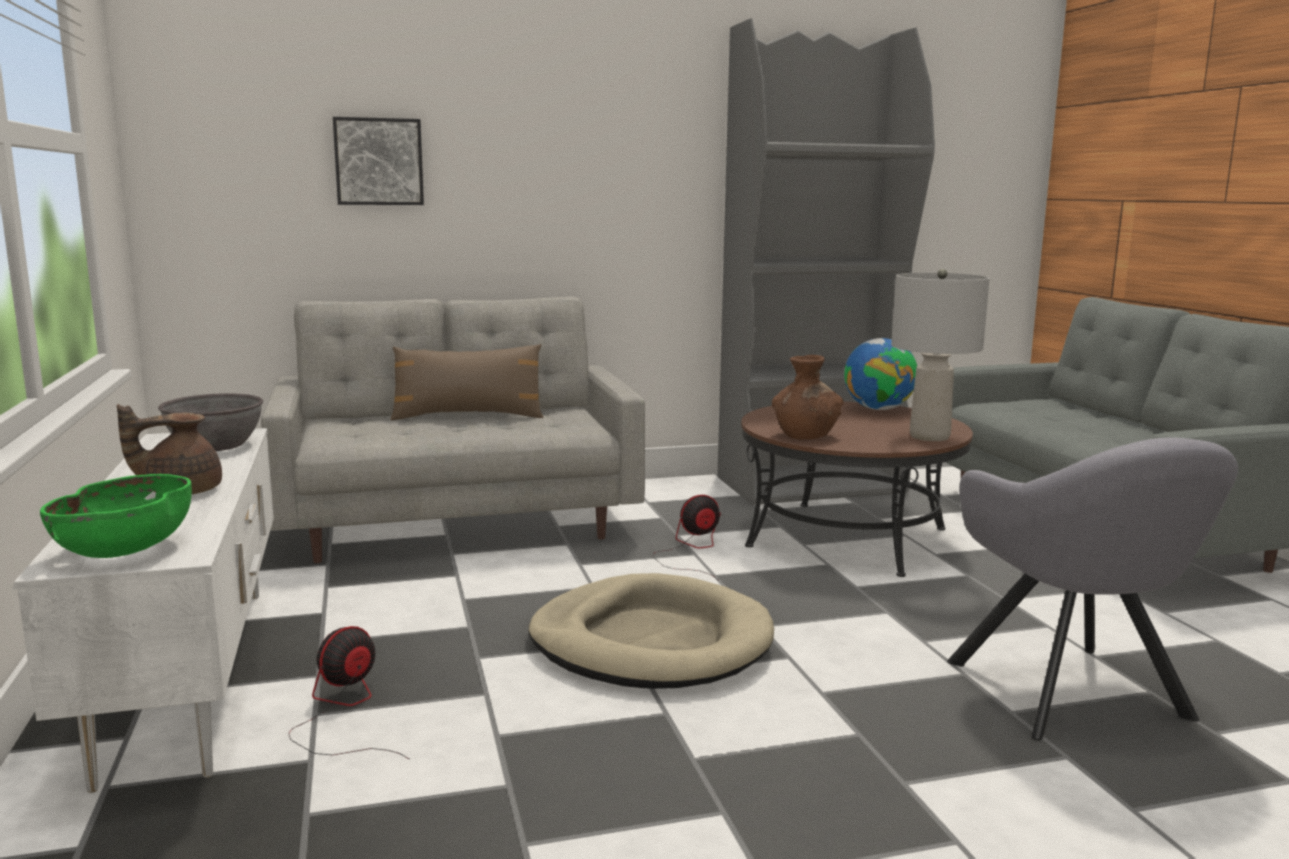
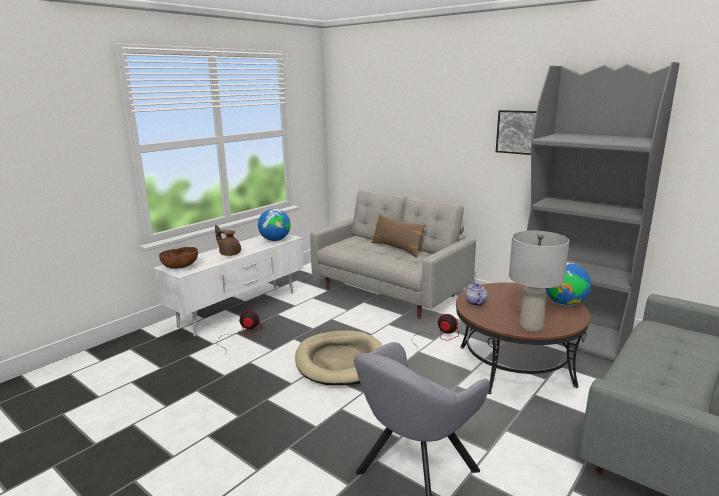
camera: 55 degrees right, 5 degrees up
(126, 550) = (180, 267): green bowl -> brown bowl
(215, 445) = (275, 240): grey bowl -> globe
(379, 162) = (399, 134): picture -> picture (518, 132)
(805, 435) = (475, 303): brown vase -> teapot

